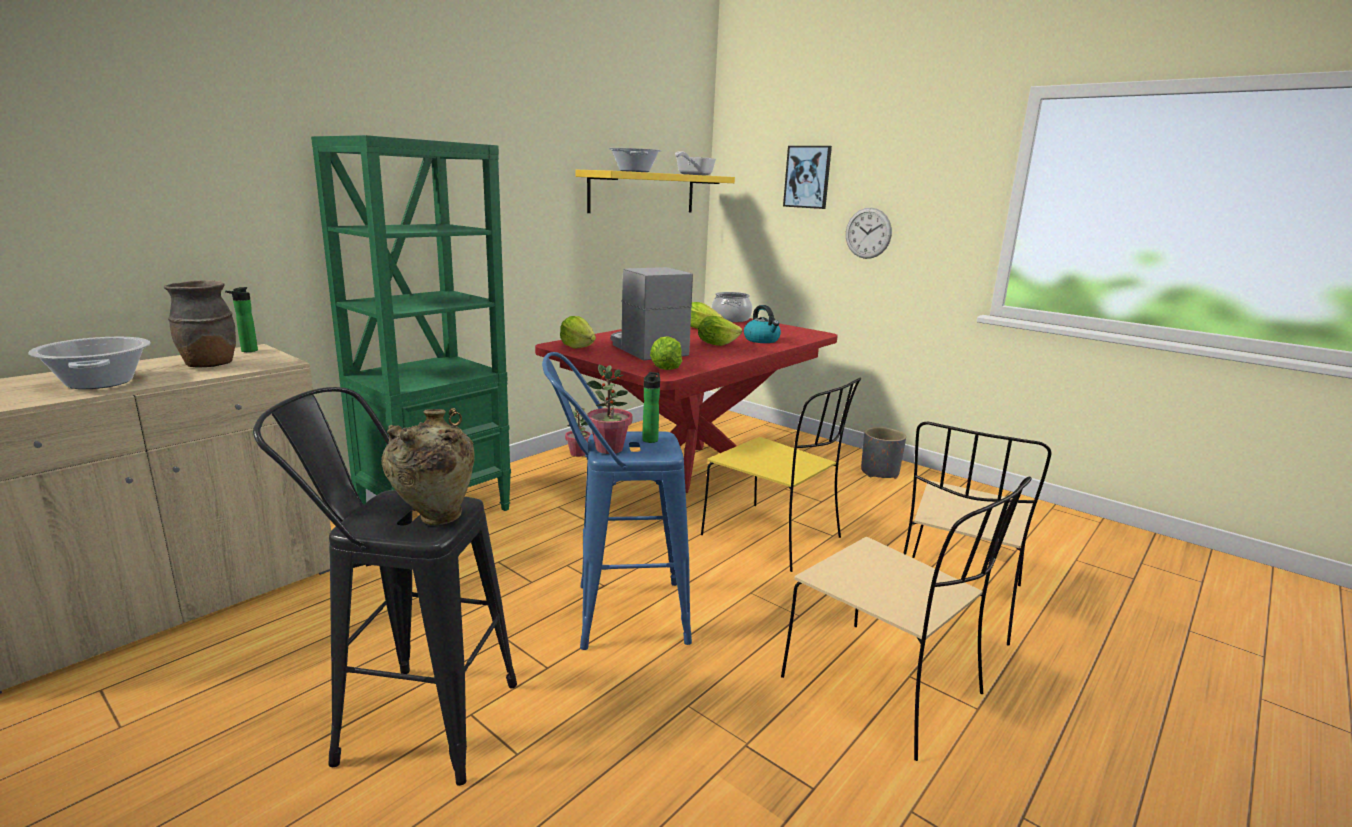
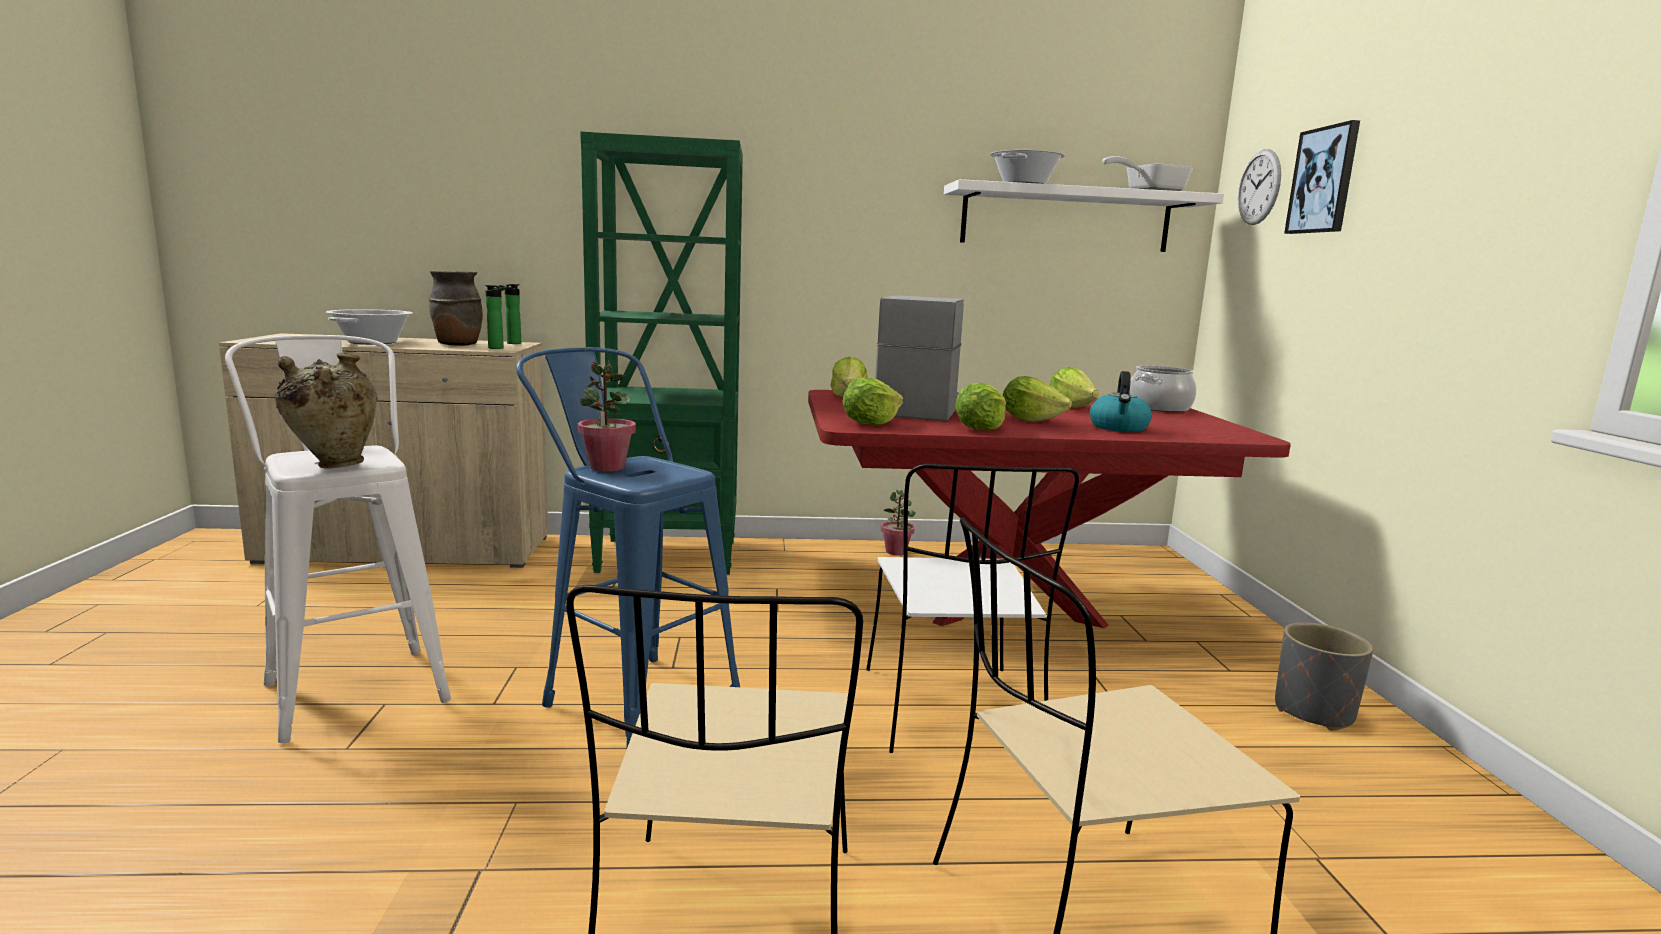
camera: 45 degrees right, 5 degrees down
(411, 719) = (354, 684): black stool -> white stool
(643, 193) = (1066, 219): yellow shelf -> white shelf
(650, 439) = (673, 472): bottle -> bottle (498, 348)
(720, 358) = (980, 429): none -> lettuce
(774, 537) = (952, 711): yellow chair -> white chair
(868, 233) = (1396, 268): wall clock -> wall clock (1259, 187)

